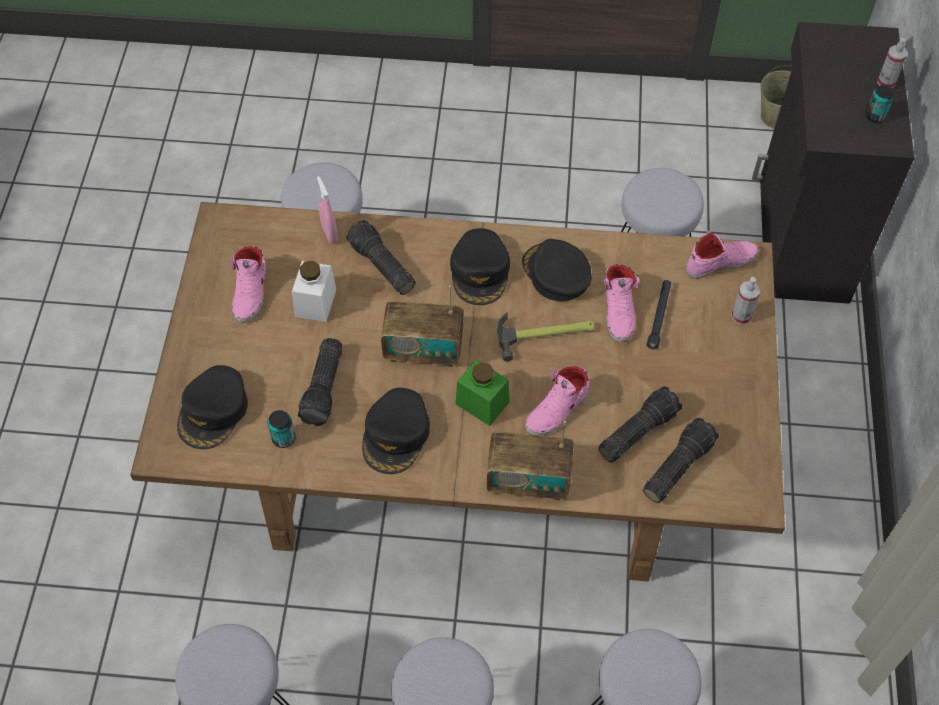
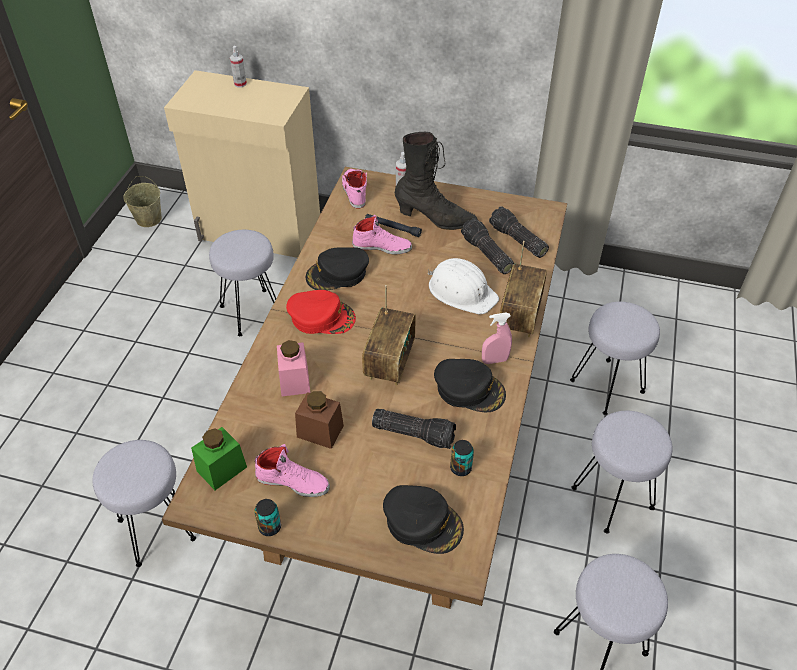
camera: 80 degrees left, 10 degrees down
(315, 302) = (320, 431): white jar -> brown jar
(329, 233) = (244, 413): pink spray bottle -> pink spray bottle (495, 360)
(380, 266) = (294, 380): flashlight -> pink jar
(480, 271) = (321, 317): black cap -> red cap
(482, 403) = (448, 332): green jar -> green jar (221, 469)
(546, 334) = (393, 288): hammer -> none
(558, 409) = (461, 291): pink shoe -> white hard hat
(691, 363) = (435, 219): none -> black boot
(800, 238) = (260, 231): black cabinet -> beige cabinet
(875, 116) = (267, 94): can -> can (270, 527)

